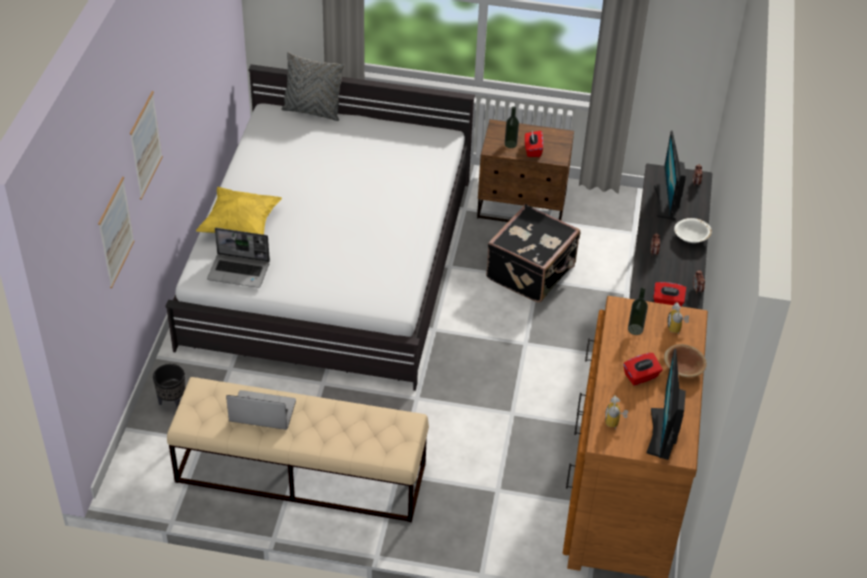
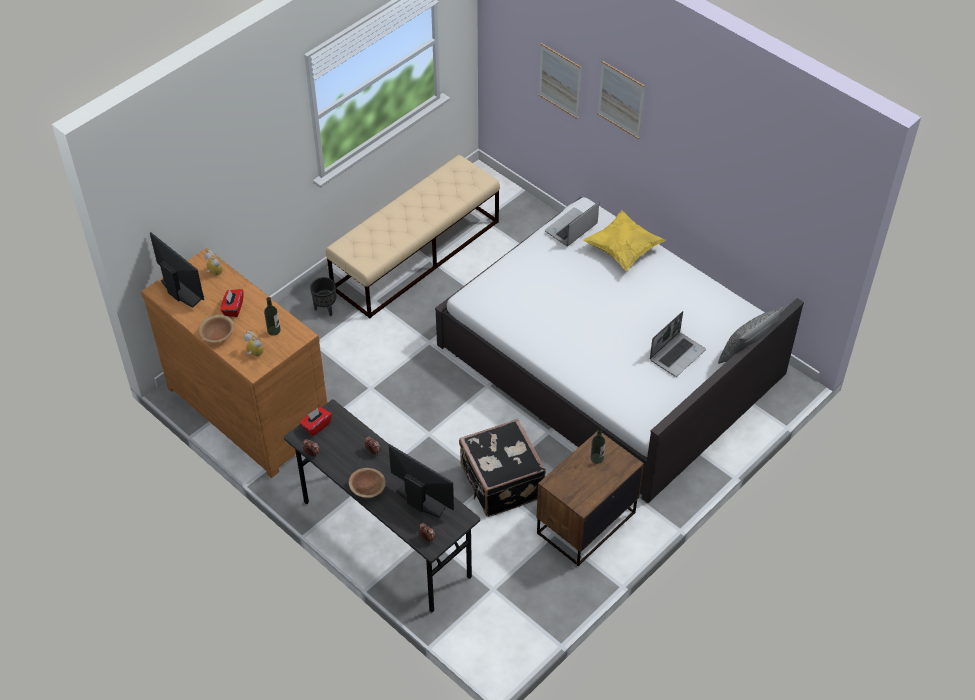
camera: 125 degrees right, 5 degrees up
(172, 402) = (529, 218): black planter -> black planter (326, 308)
(261, 412) = (436, 198): laptop -> laptop (677, 354)
(532, 150) = (577, 470): red tissue box -> none
(691, 238) = (367, 488): white bowl -> brown bowl

